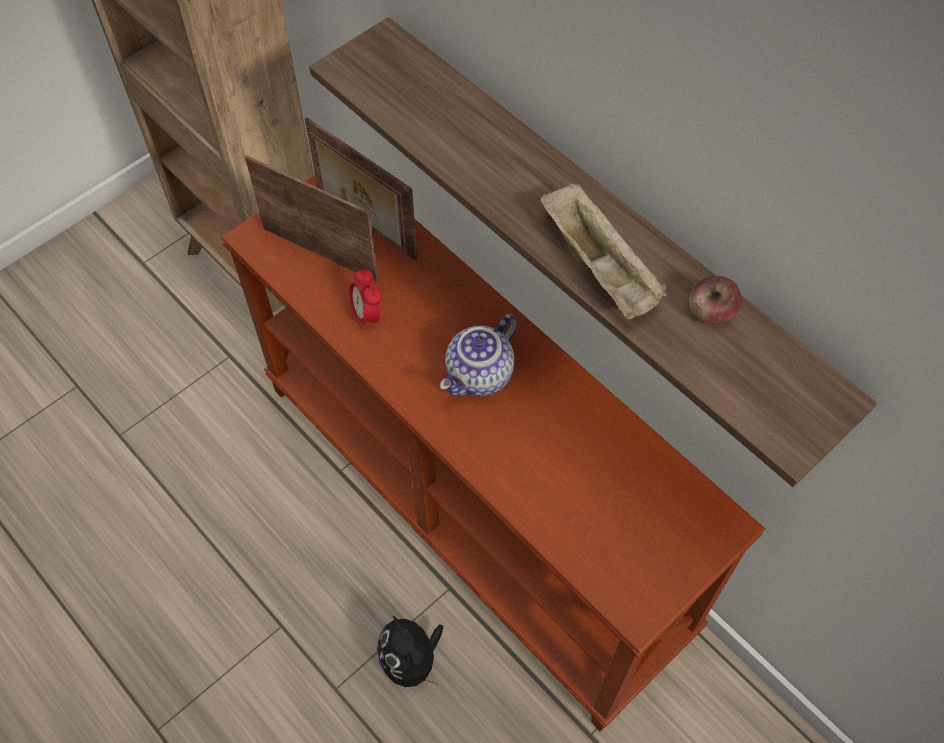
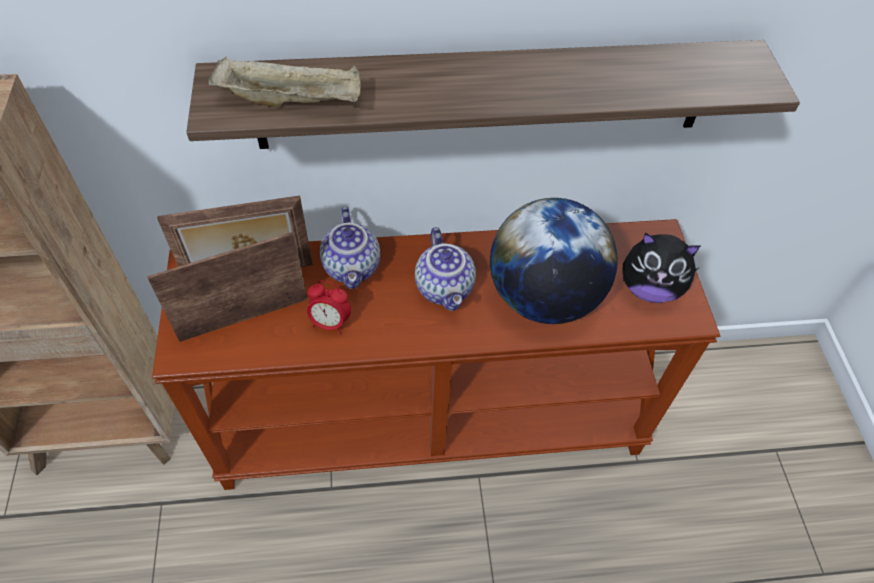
camera: 55 degrees left, 5 degrees down
(411, 661) = (513, 538): plush toy -> plush toy (649, 288)
(439, 291) = (353, 267): none -> teapot
(542, 462) = (543, 297): none -> globe
(600, 268) = (557, 90): beige tray -> beige tray (293, 101)
(710, 312) = (640, 64): apple -> none

